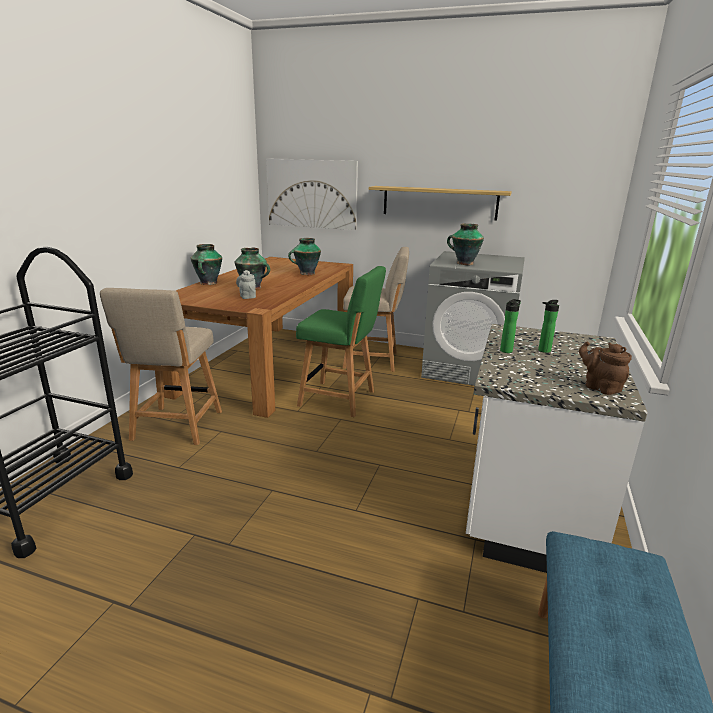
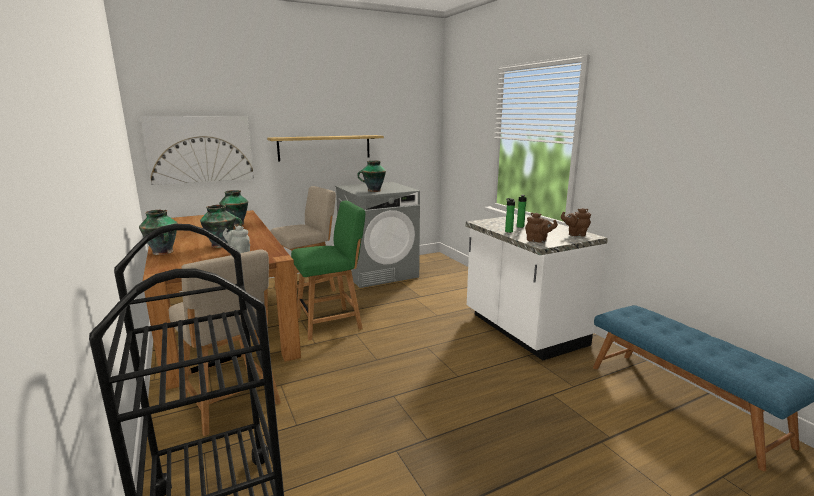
camera: 45 degrees left, 5 degrees down
(506, 375) = (538, 241): none -> brown teapot

